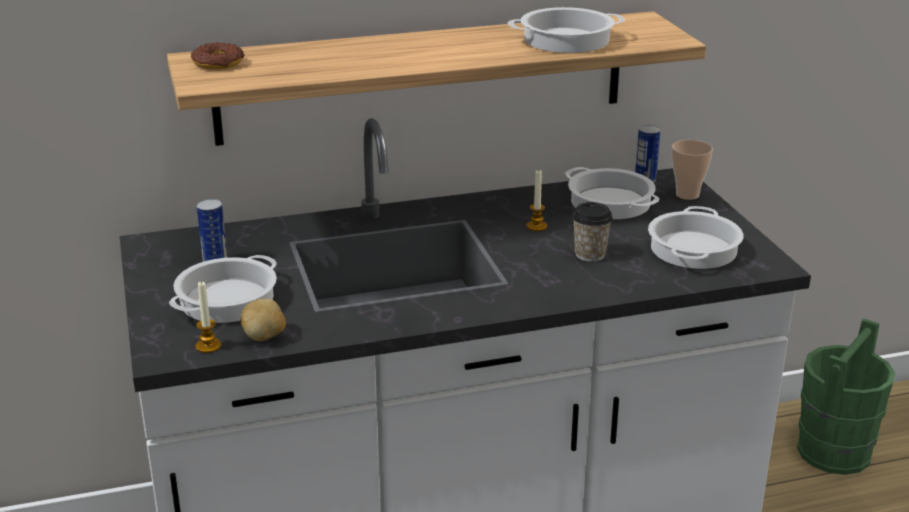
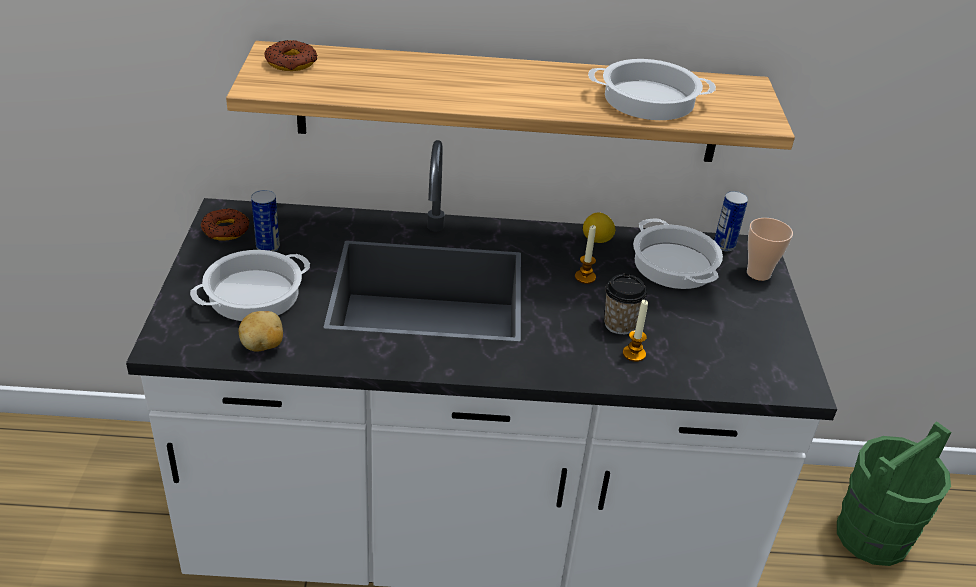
camera: 15 degrees right, 10 degrees up
(161, 256) = (226, 230): none -> donut
(208, 346) = (208, 343): candle -> candle (634, 354)
(530, 198) = (597, 240): none -> lemon
(694, 249) = (729, 345): cooking pot -> none

